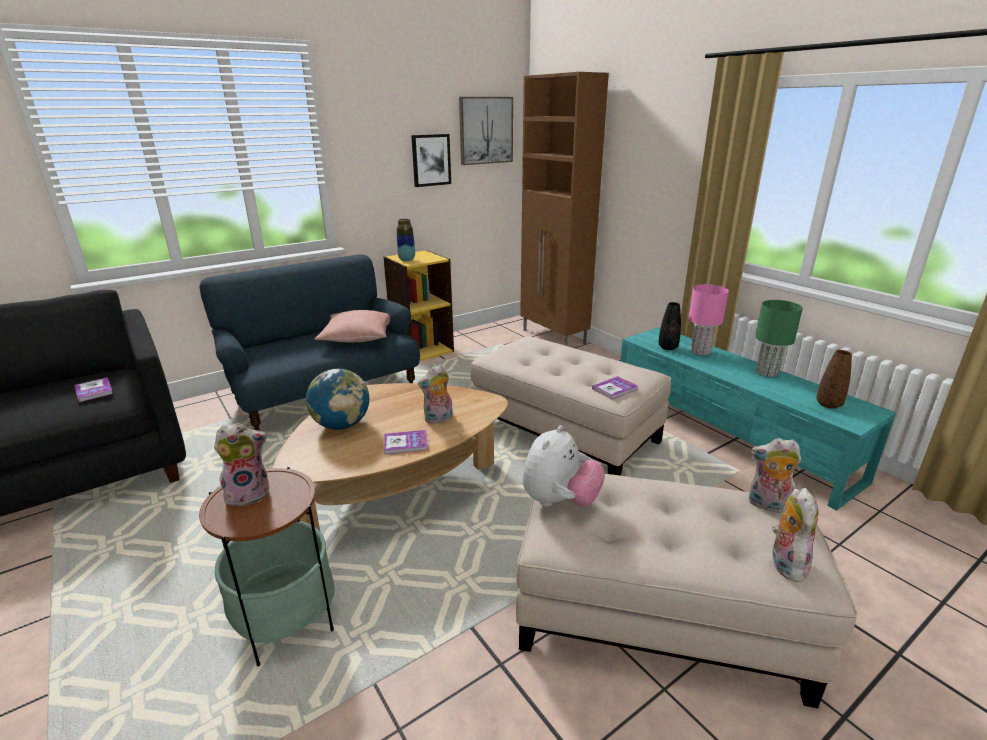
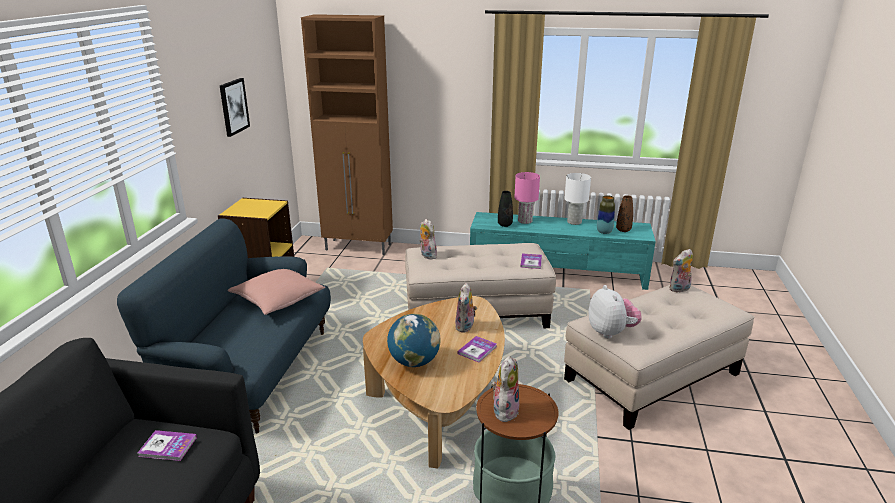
camera: 45 degrees left, 0 degrees up
(407, 260) = (251, 212): vase -> vase (604, 232)
(485, 130) = (261, 68): picture -> none
(767, 372) = (574, 222): green table lamp -> white table lamp
(784, 563) = (718, 309): plush toy -> plush toy (427, 255)

